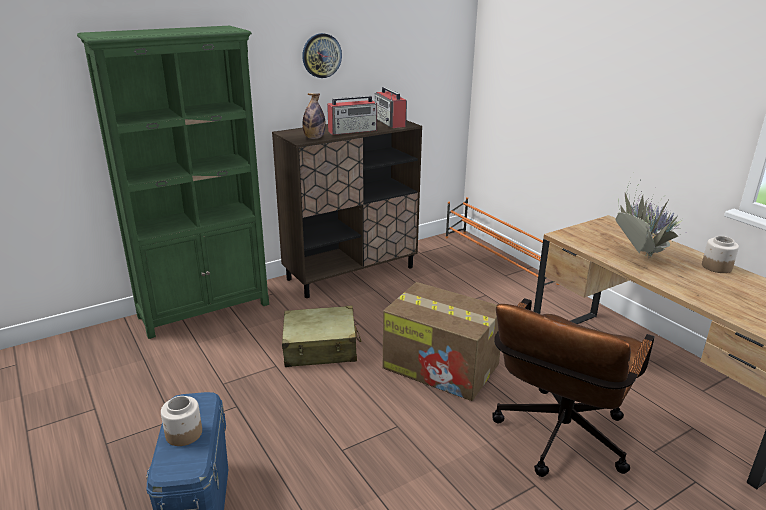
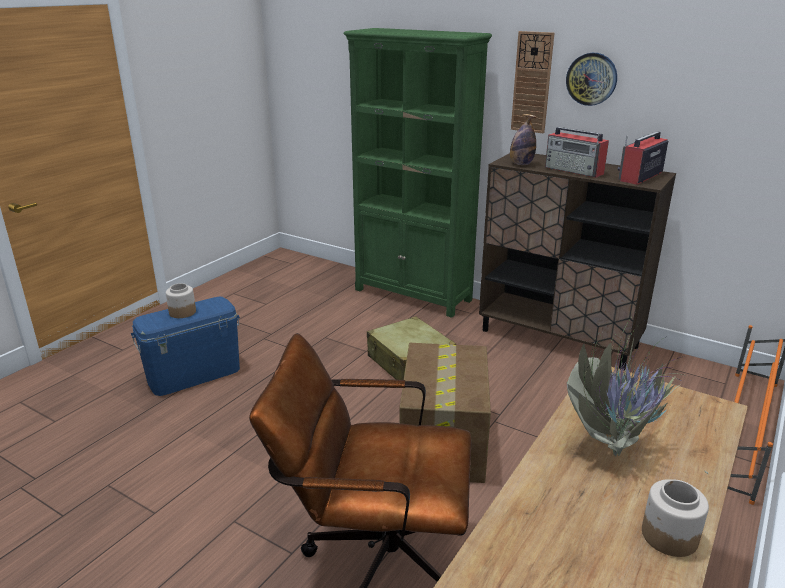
camera: 65 degrees right, 0 degrees up
(273, 67) = (532, 82): none -> wall clock

